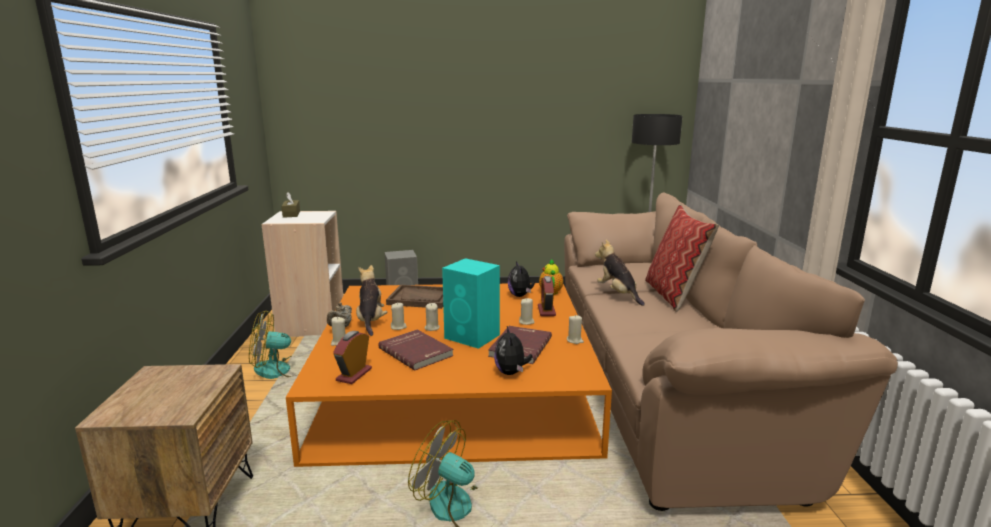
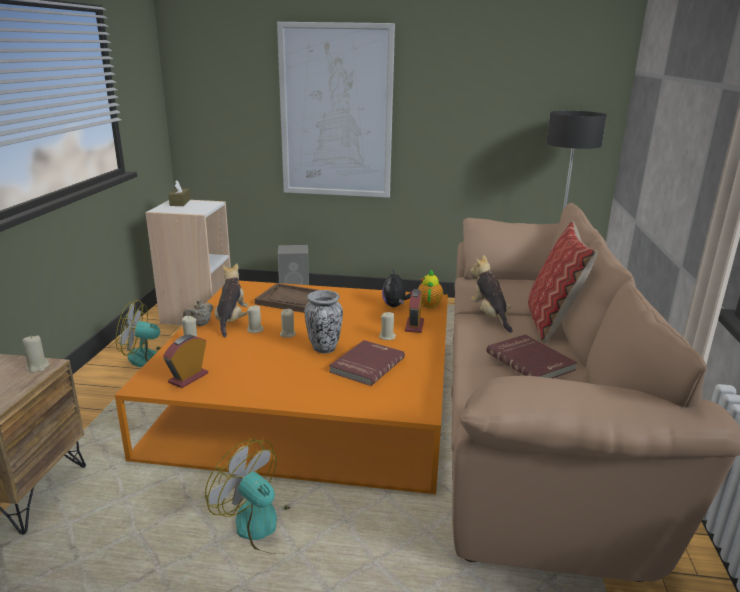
camera: 10 degrees right, 5 degrees up
(417, 352) = (260, 359): red book -> red book (531, 361)
(436, 123) = (336, 112): none -> picture
(473, 337) = (324, 348): turquoise speaker -> vase
(511, 372) = (344, 393): plush toy -> none
(574, 340) = (428, 363): beige candle -> beige candle (38, 367)

